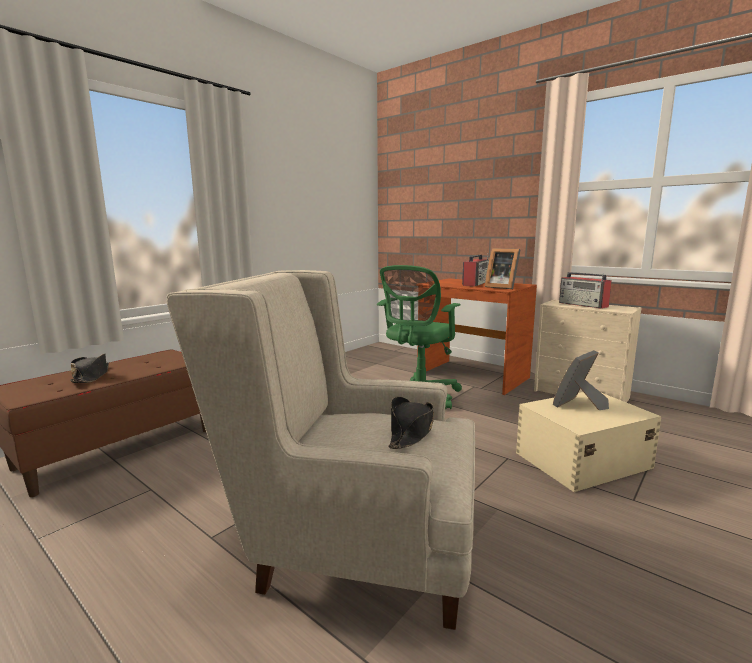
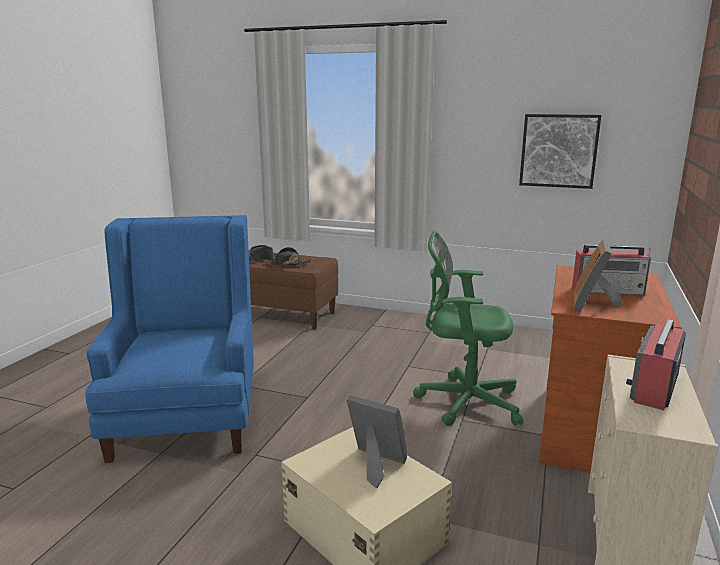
camera: 70 degrees right, 5 degrees up
(324, 216) = (558, 151): none -> picture
(352, 540) = (187, 413): beige armchair -> blue armchair
(411, 431) = (178, 352): black hat -> black hat (287, 264)

